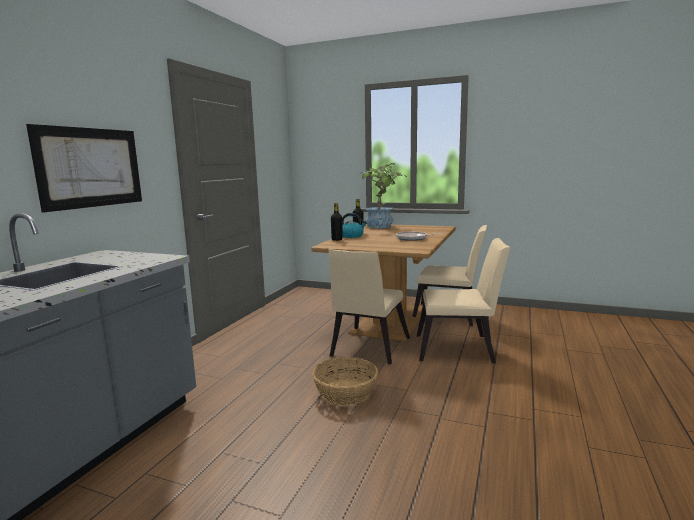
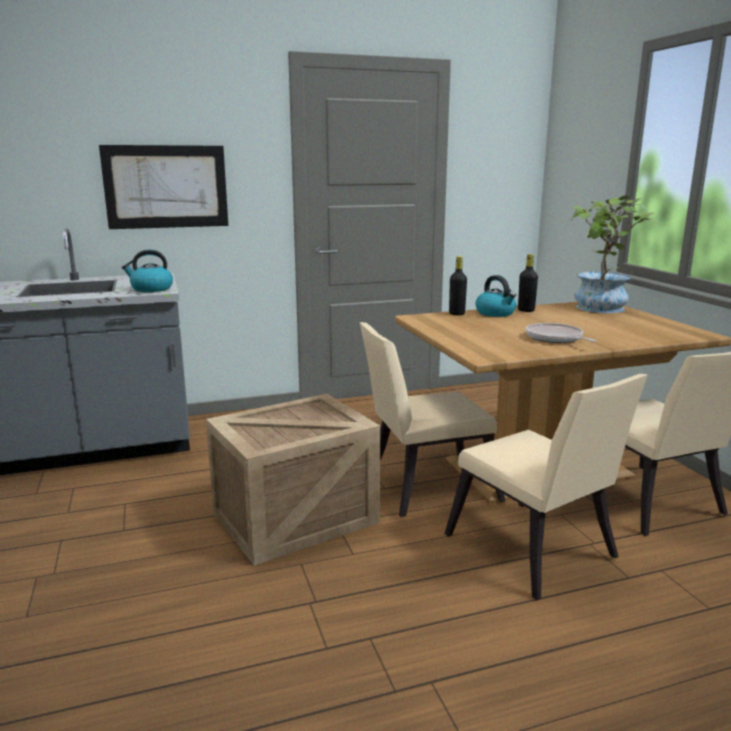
camera: 50 degrees right, 5 degrees up
(151, 258) = (151, 289): none -> kettle
(345, 392) = (296, 517): basket -> crate

